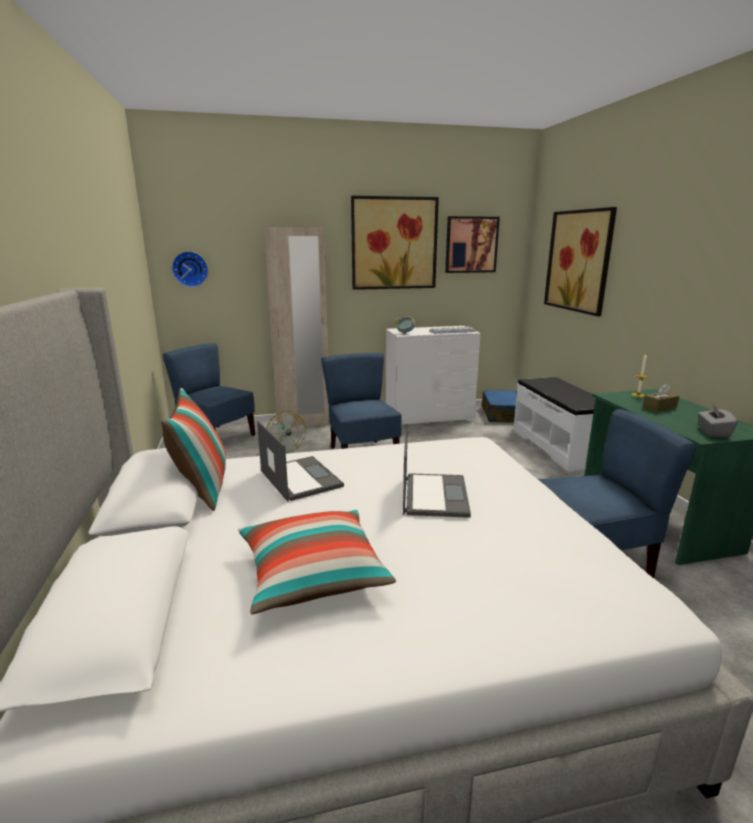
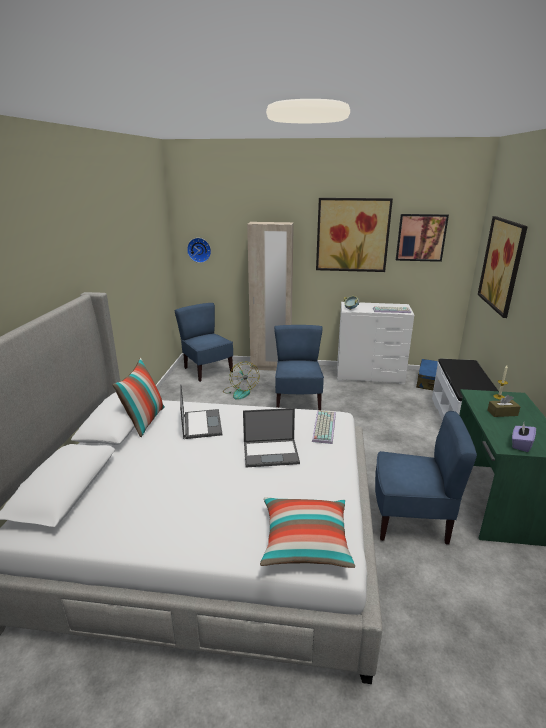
camera: 20 degrees right, 5 degrees up
(313, 574) = (165, 488): pillow -> pillow (305, 542)
(434, 495) = (271, 453): laptop -> laptop turned 60 degrees clockwise
(472, 454) = (323, 426): none -> keyboard
(713, 432) = (520, 444): grey tissue box -> purple tissue box

